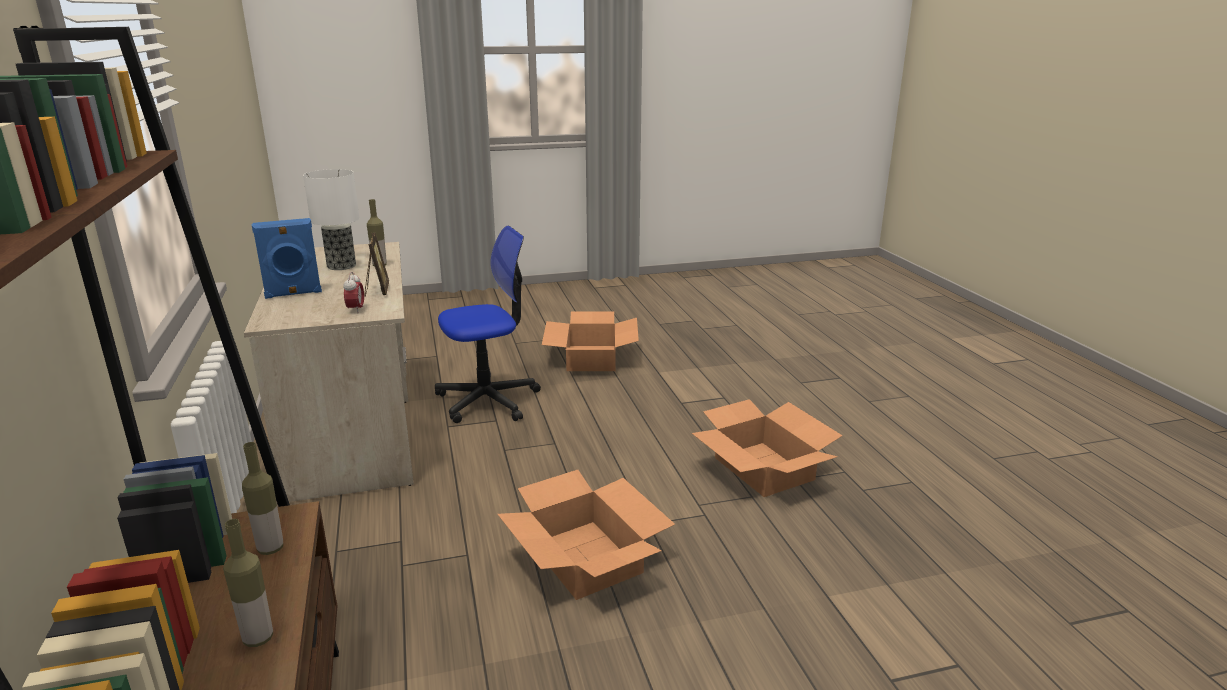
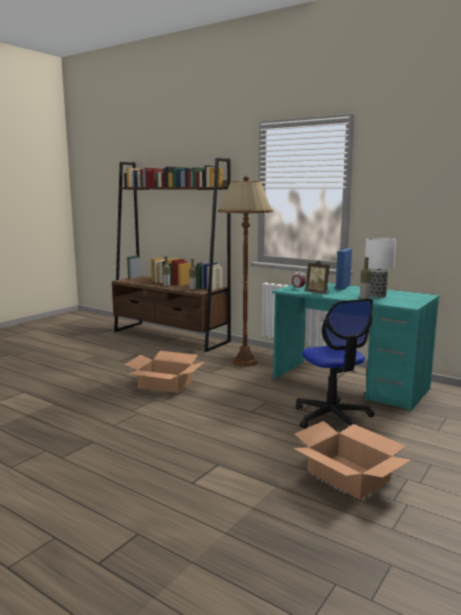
camera: 140 degrees right, 10 degrees down
(354, 430) = (349, 384): beige desk -> turquoise desk
(356, 557) = (244, 362): none -> brown floor lamp
(488, 400) = (332, 417): office chair -> office chair turned 45 degrees counterclockwise
(763, 469) = (117, 440): cardboard box -> none

